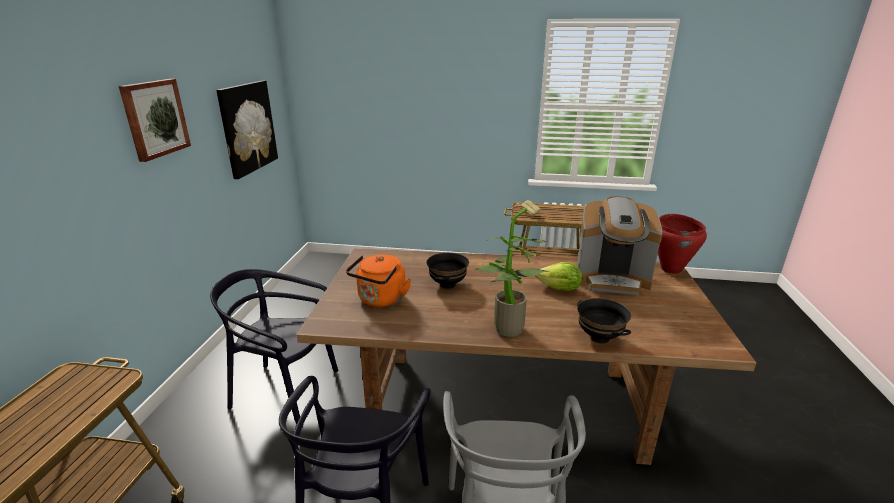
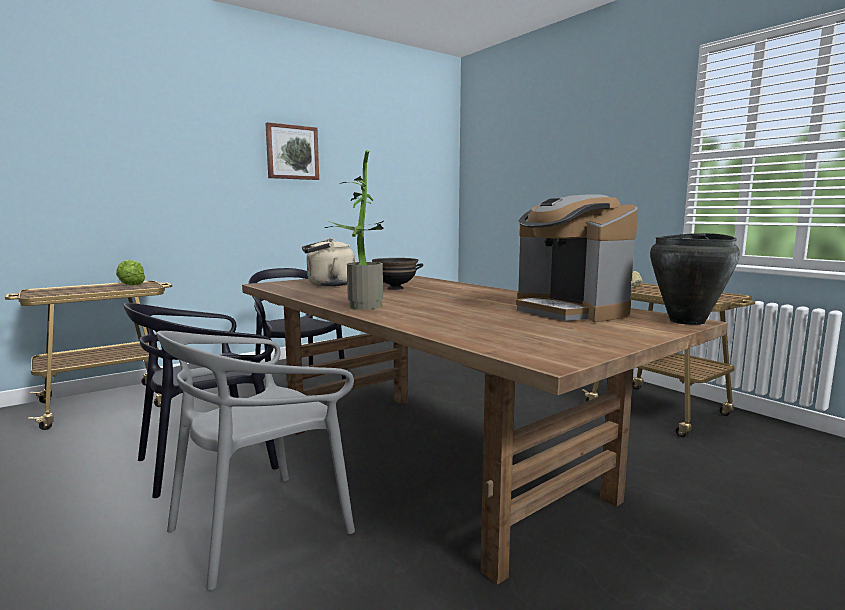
camera: 45 degrees right, 15 degrees down
(247, 127) = (394, 186): picture -> none
(380, 300) = (328, 284): orange kettle -> beige kettle
(559, 289) = (485, 304): lettuce -> lettuce (131, 285)
(600, 337) = (424, 324): black bowl -> none
(671, 269) = (688, 321): red cooking pot -> black cooking pot

